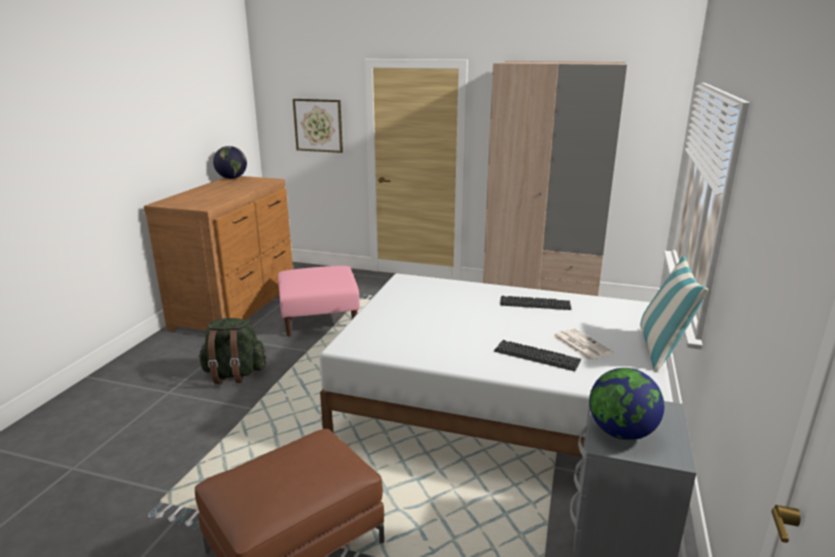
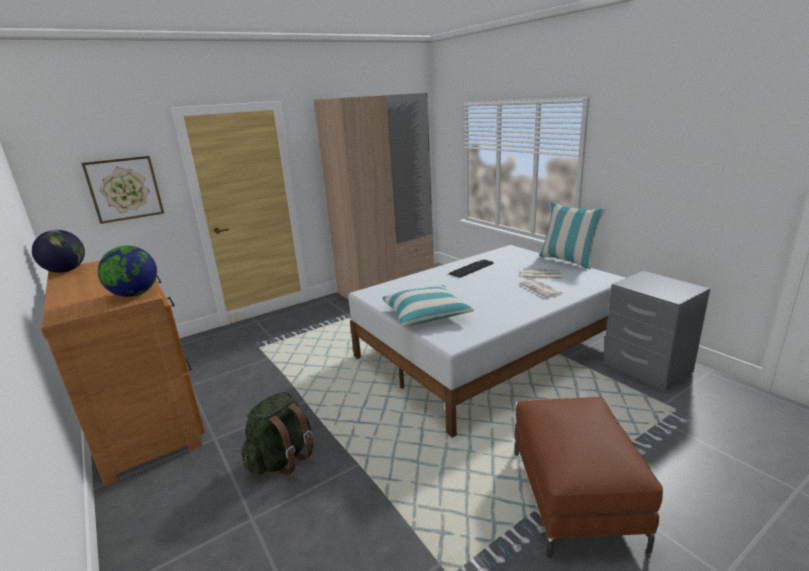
camera: 50 degrees left, 0 degrees up
(320, 318) = (259, 377): pink ottoman -> none
(388, 317) = (425, 315): none -> pillow
(536, 356) = (541, 289): keyboard -> newspaper
(621, 432) = (663, 291): globe -> globe (135, 294)

